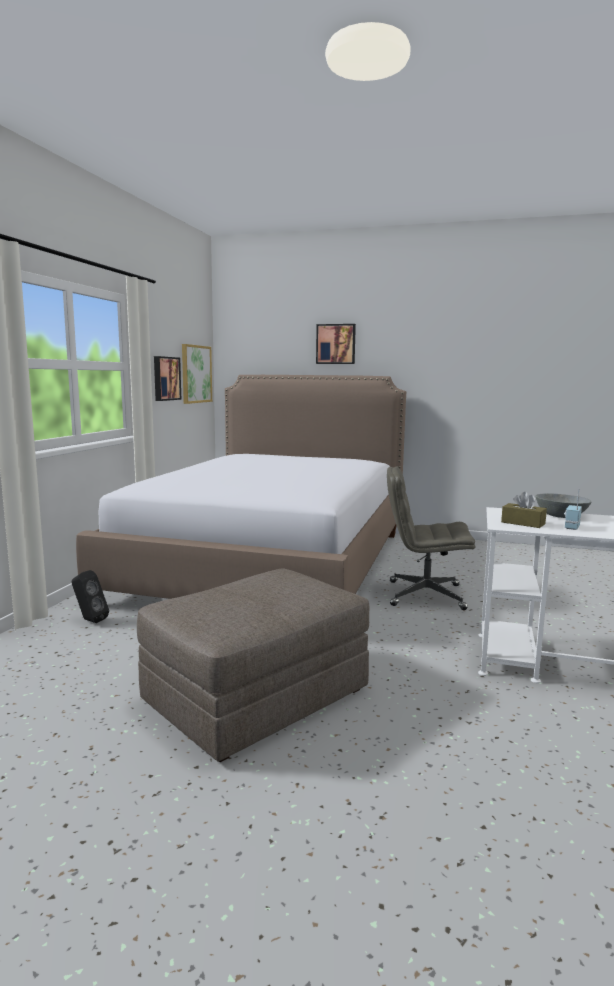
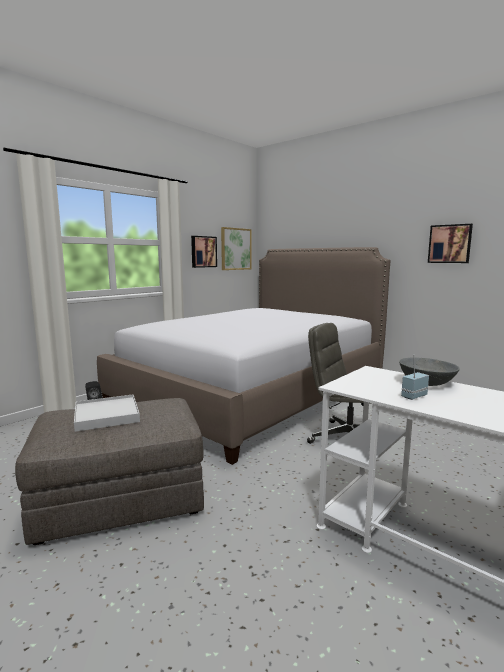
camera: 25 degrees right, 0 degrees up
(242, 596) = (107, 415): none -> white tray
(336, 344) = (338, 222): picture -> picture (450, 244)
(523, 523) = (367, 385): brown tissue box -> none

